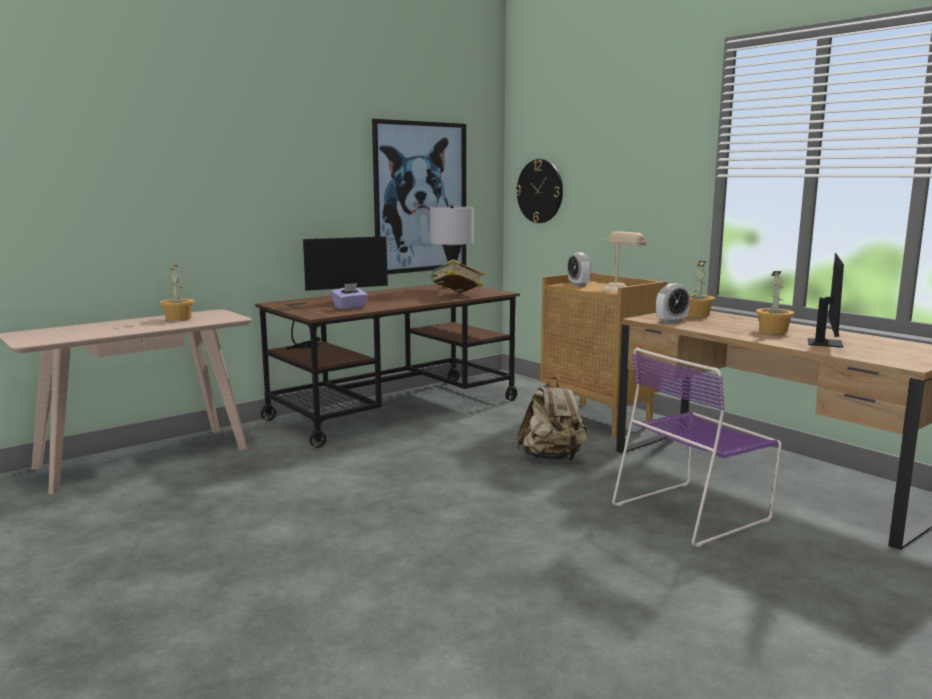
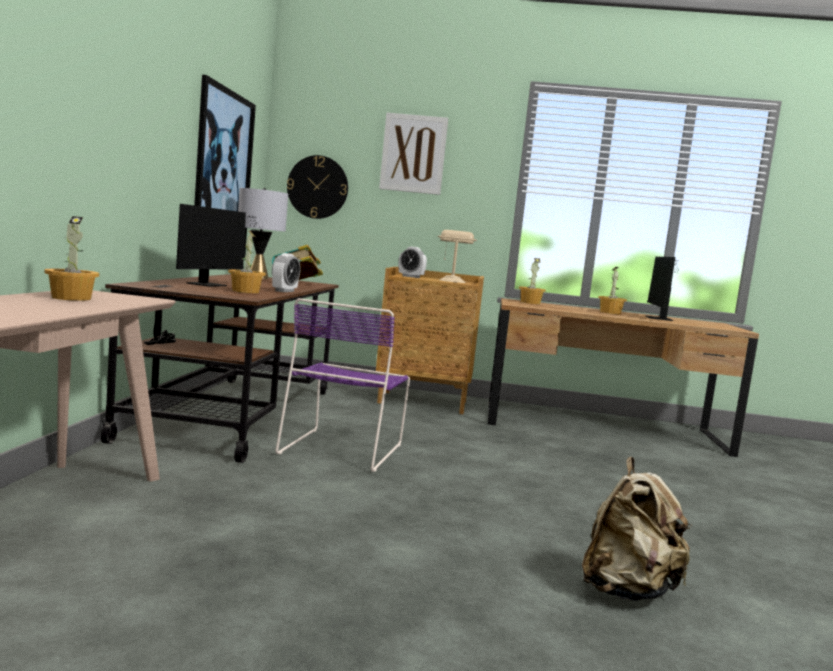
camera: 45 degrees left, 5 degrees down
(350, 307) = (245, 291): purple tissue box -> potted plant
(552, 458) = (461, 436): beige backpack -> beige backpack (627, 591)
(614, 145) = (413, 154): none -> picture
(671, 321) = (537, 306): alarm clock -> alarm clock (284, 291)
(694, 511) = (619, 456): purple chair -> purple chair (343, 448)
(826, 342) = (658, 319): monitor -> monitor turned 150 degrees counterclockwise

